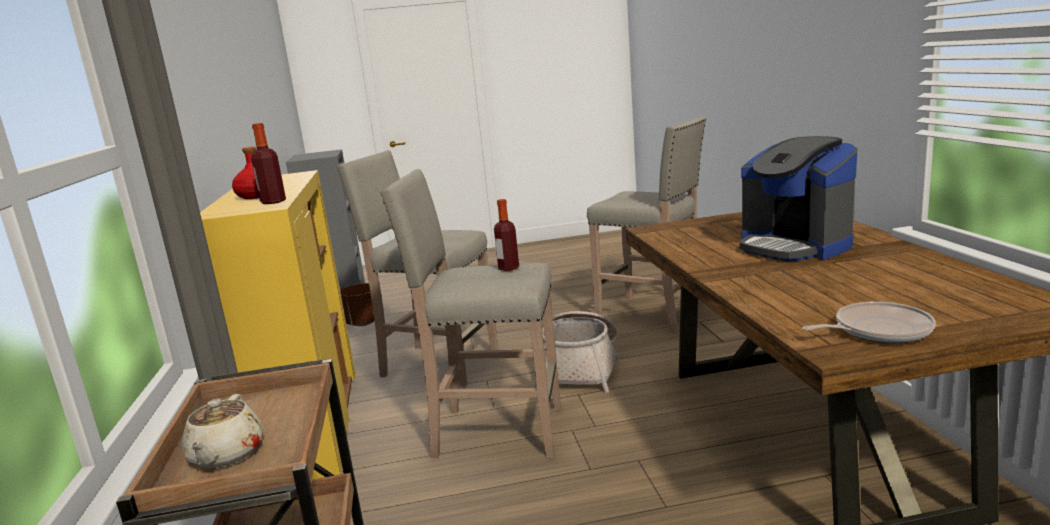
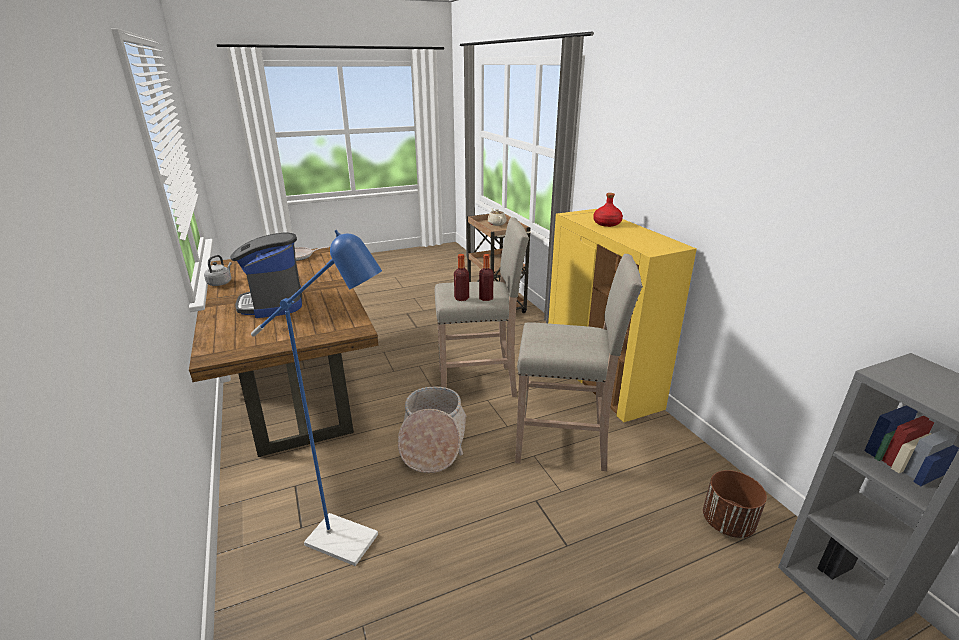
camera: 165 degrees right, 10 degrees up
(273, 202) = (578, 218): bottle -> bottle (486, 298)
(652, 315) = (352, 544): beige stool -> blue floor lamp
(794, 246) = (273, 303): coffee machine -> coffee machine turned 150 degrees counterclockwise
(955, 270) = (220, 283): none -> grey kettle

